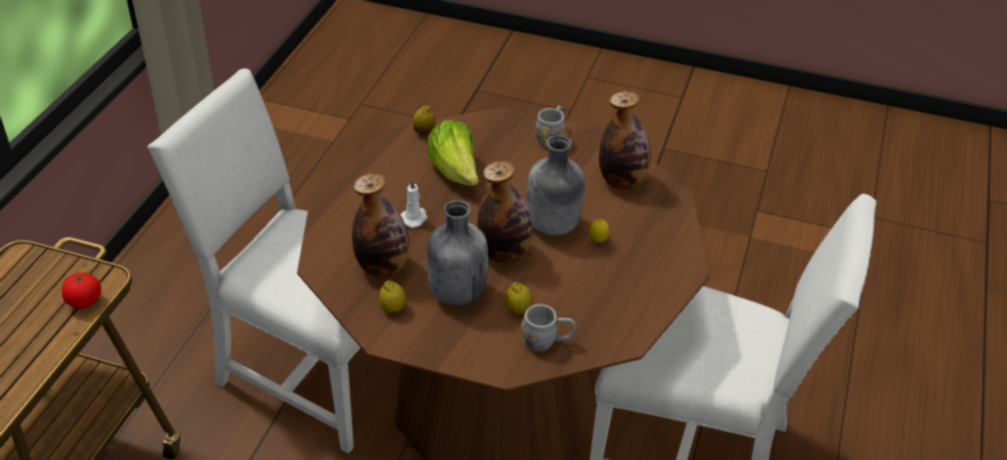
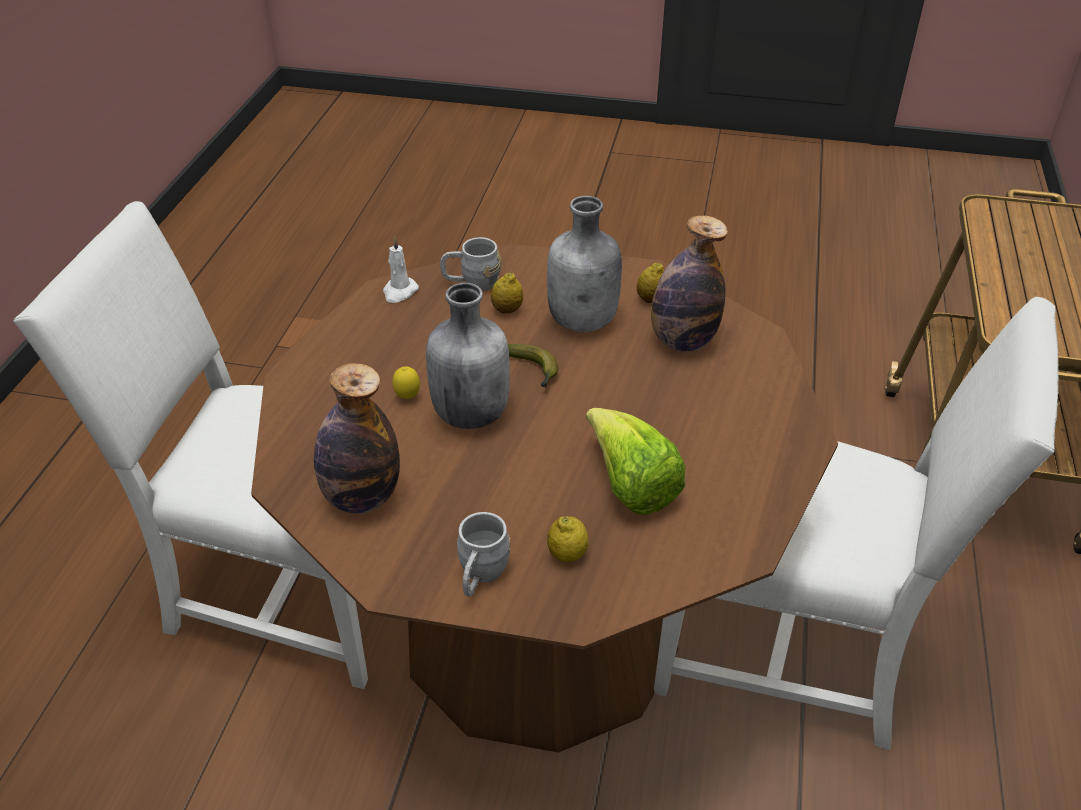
camera: 175 degrees right, 0 degrees up
(84, 301) = (1007, 309): tomato -> none
(414, 218) = (668, 406): white candle -> white candle (399, 292)
(424, 132) = (710, 563): lemon -> lemon (567, 554)
(504, 253) = (533, 371): bottle -> banana

